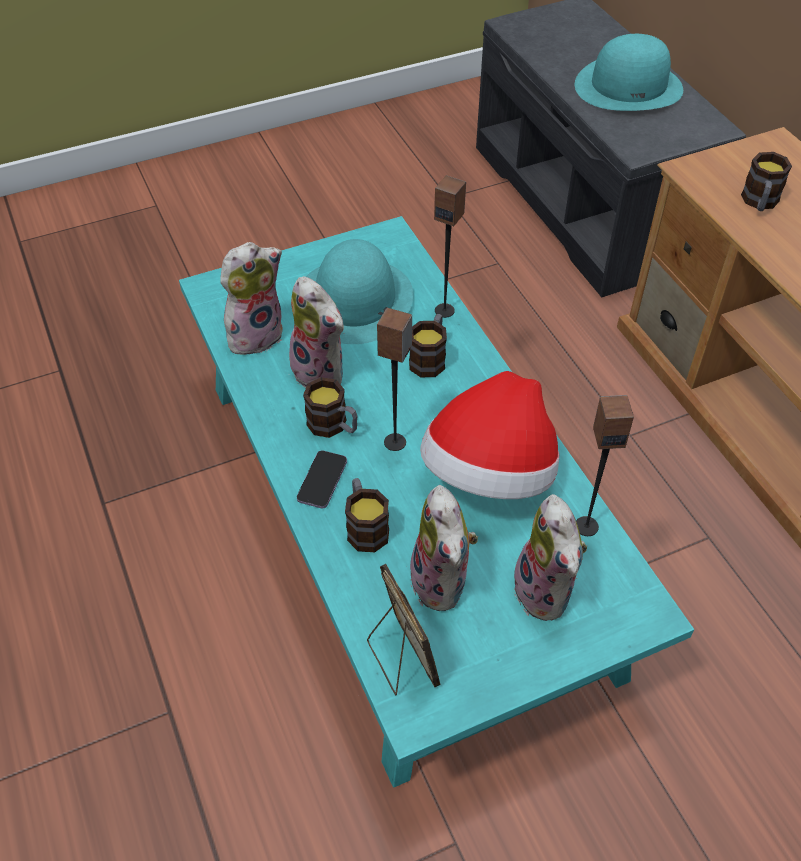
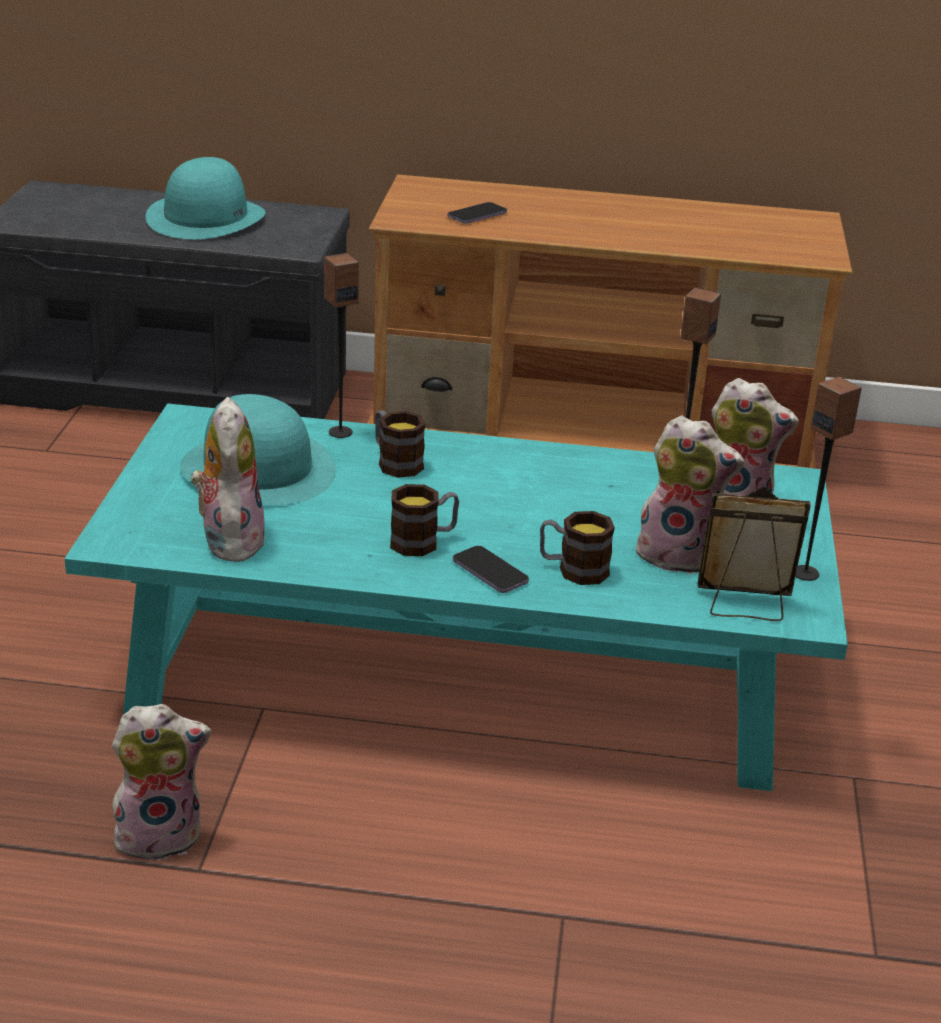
camera: 60 degrees left, 20 degrees down
(322, 372) = (339, 522): plush toy -> plush toy (161, 834)
(395, 442) = (484, 518): speaker -> speaker (805, 573)
(490, 473) = (576, 487): hat -> none
(759, 203) = (477, 215): mug -> phone

